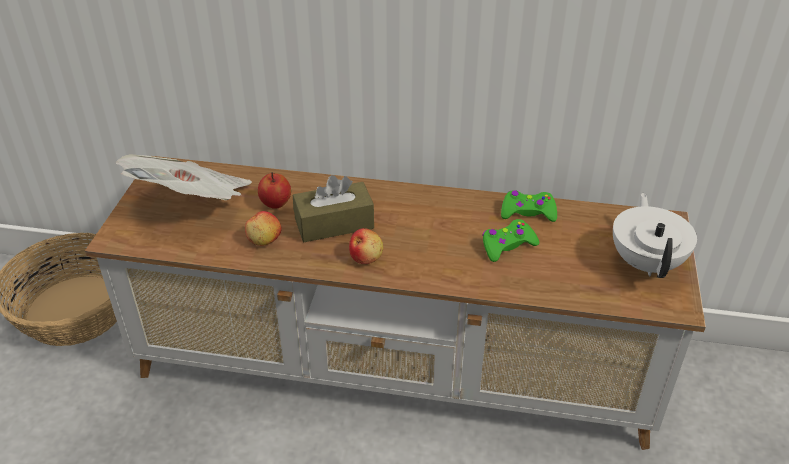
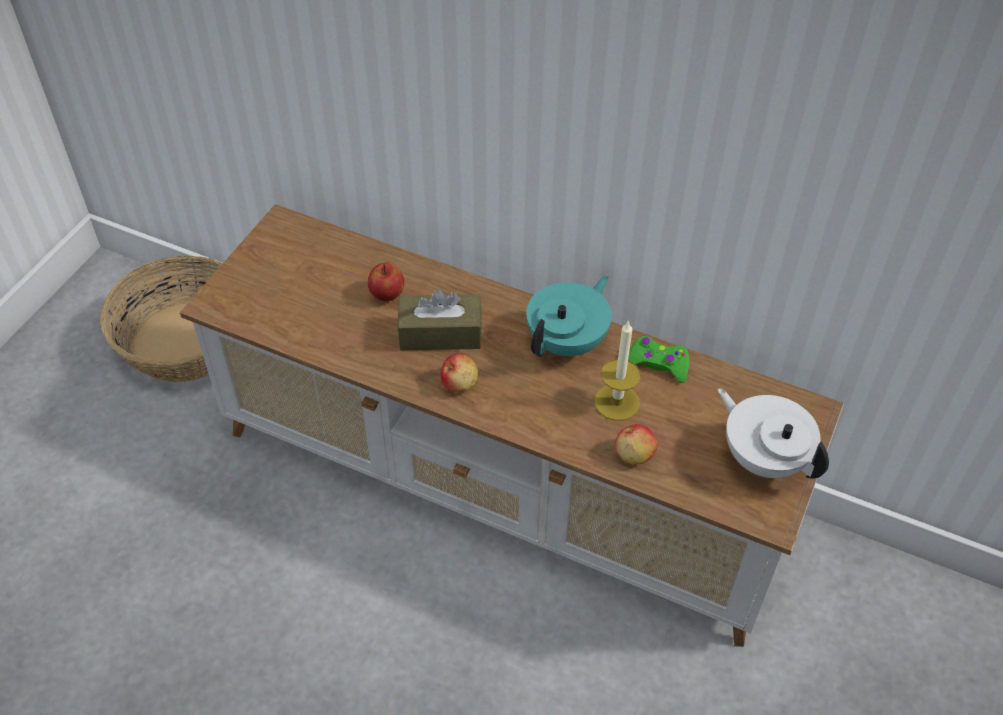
camera: 15 degrees right, 10 degrees up
(193, 202) = (302, 275): newspaper -> none
(264, 240) = (361, 338): apple -> apple (634, 454)
(447, 210) = (568, 342): none -> turquoise teapot
(507, 245) = (617, 402): green game controller -> candle
(646, 262) = (763, 457): white teapot -> white teapot turned 60 degrees counterclockwise

